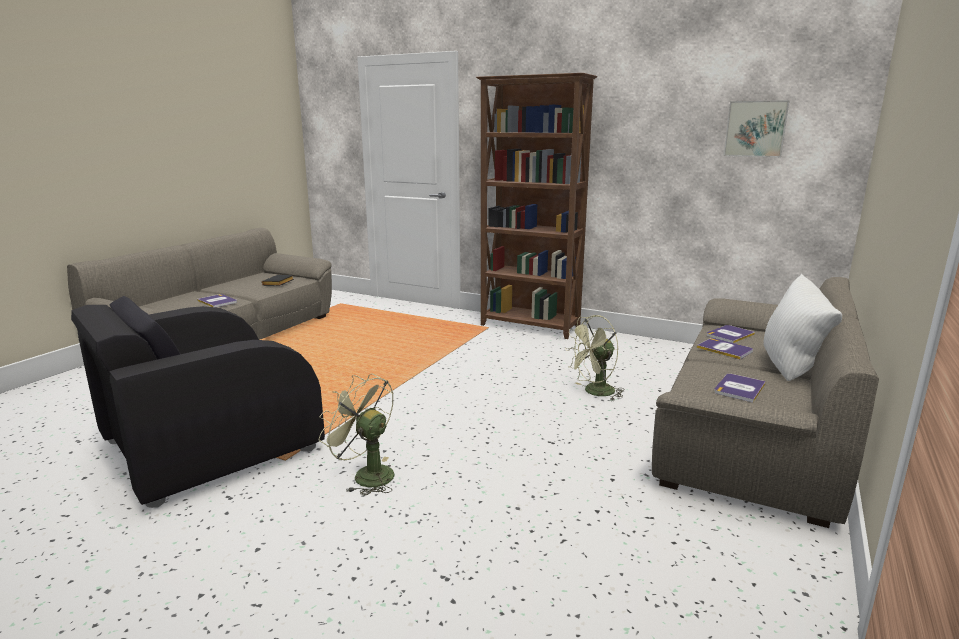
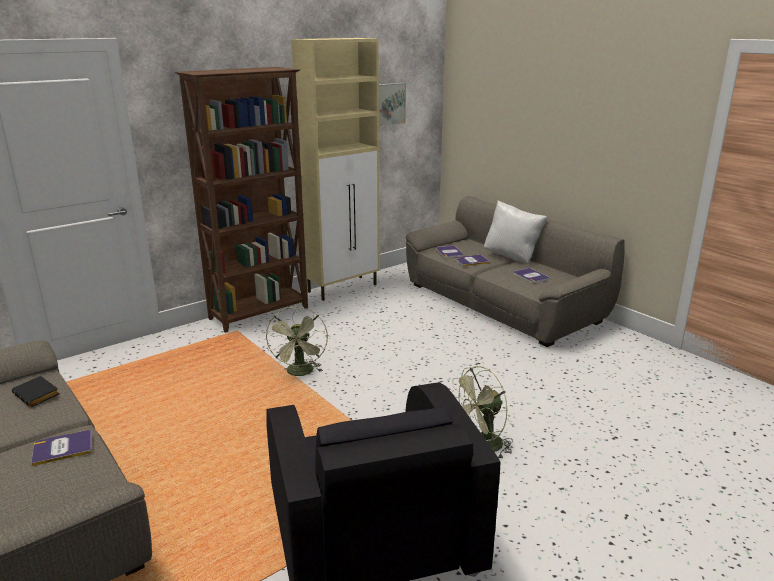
camera: 65 degrees left, 5 degrees up
(594, 392) = (416, 328): green fan -> green fan (300, 373)
(635, 342) = (343, 288): none -> beige cabinet

